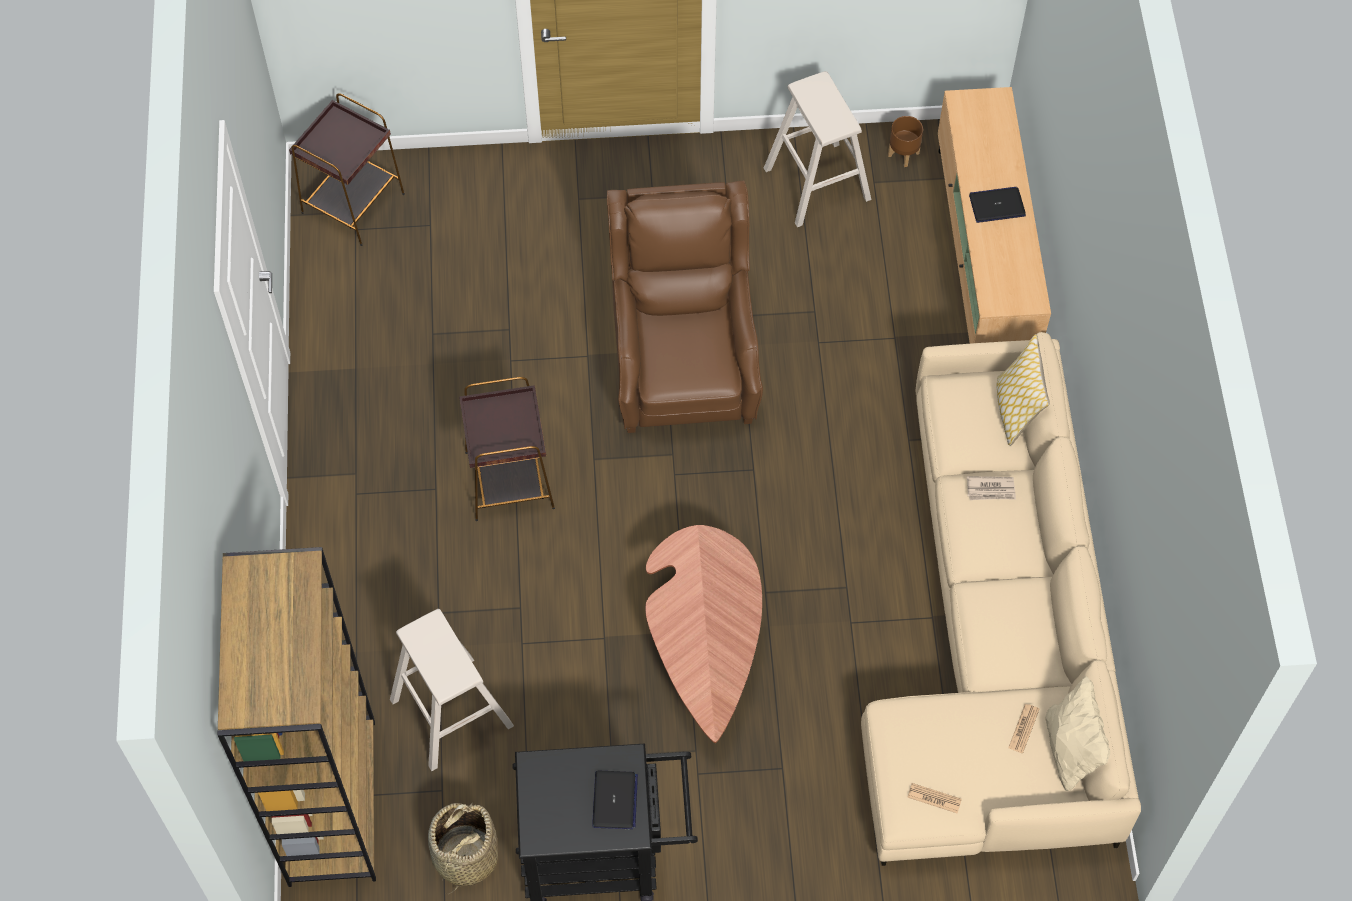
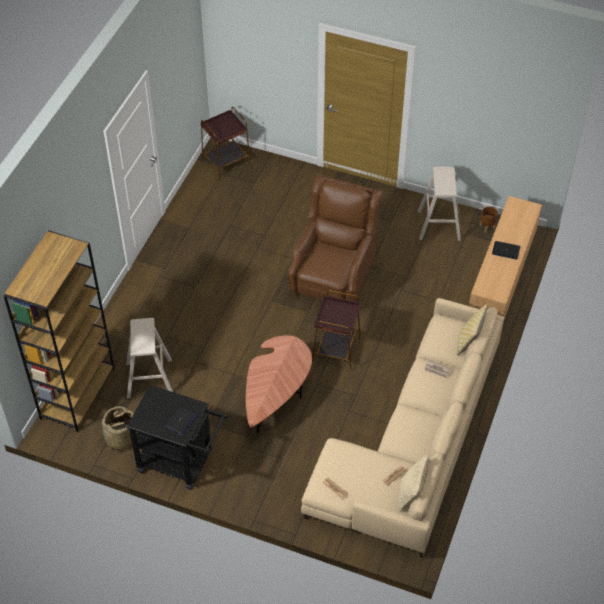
camera: 25 degrees right, 10 degrees down
(510, 479) = (229, 295): brown side table -> brown side table (336, 349)

